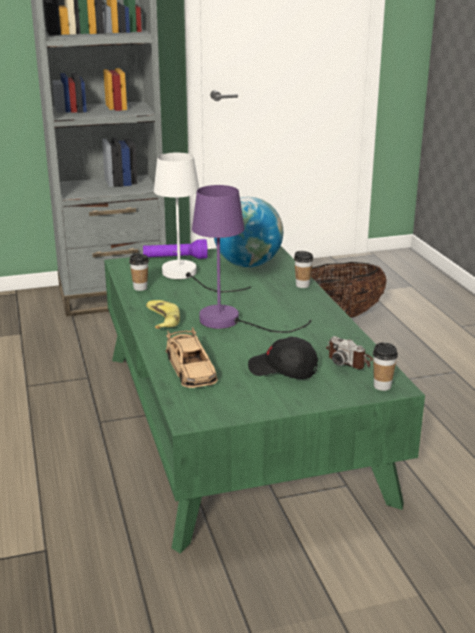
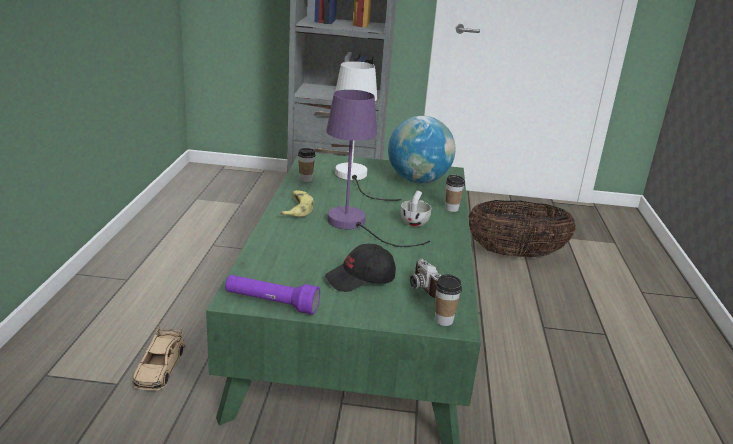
camera: 20 degrees right, 0 degrees up
(175, 259) = (358, 163): purple flashlight -> purple flashlight (271, 303)
(191, 369) = (279, 256): beige toy car -> beige toy car (159, 367)
(281, 305) = (415, 222): none -> white cup
(283, 370) = (360, 279): black cap -> black cap turned 60 degrees counterclockwise

